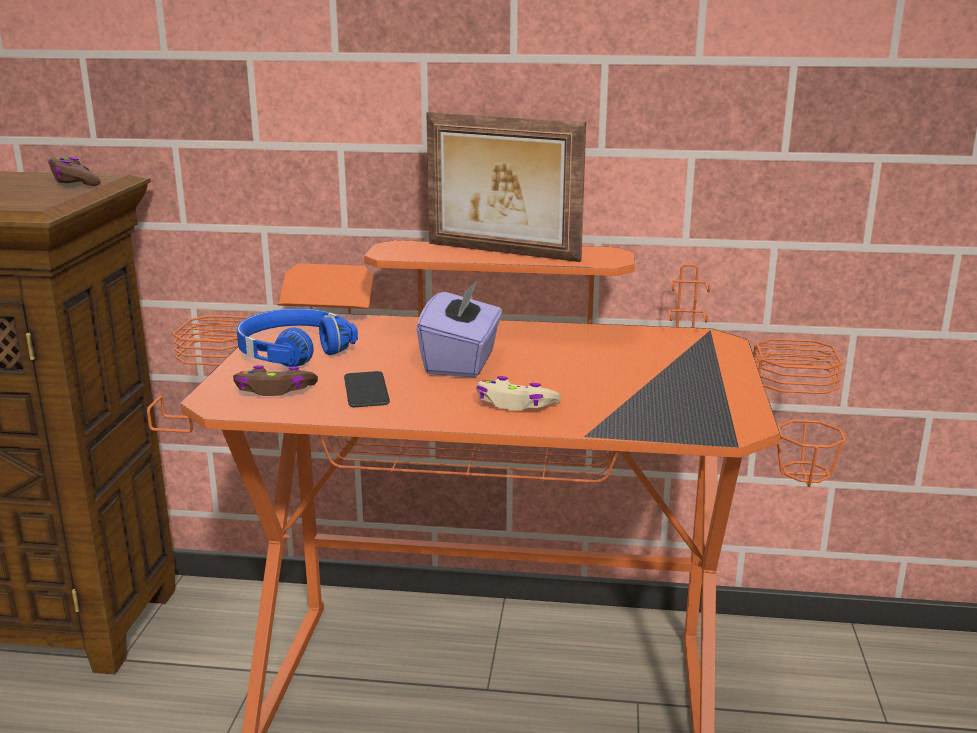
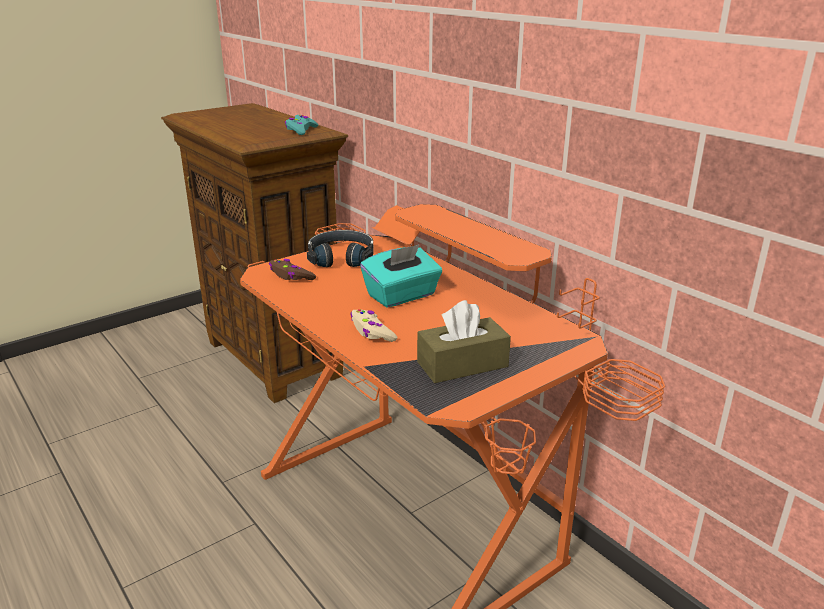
camera: 45 degrees right, 5 degrees up
(74, 182) = (301, 130): brown game controller -> turquoise game controller
(292, 351) = (341, 257): blue headphones -> black headphones
(366, 391) = (325, 293): phone -> none
(462, 362) = (402, 296): purple tissue box -> turquoise tissue box
(501, 252) = (468, 231): picture frame -> none
(666, 394) = (462, 364): none -> brown tissue box

